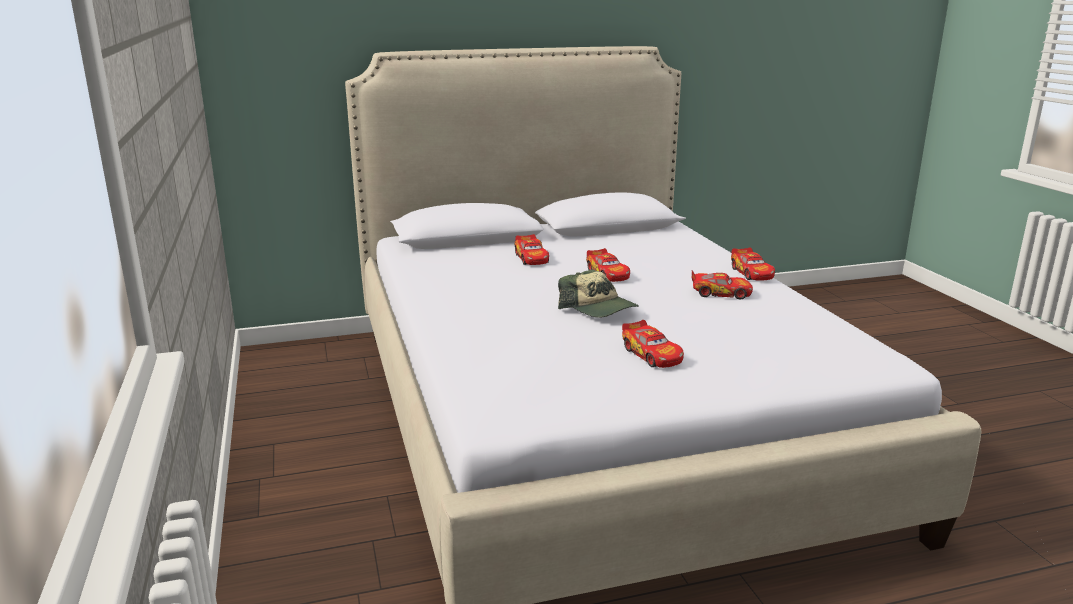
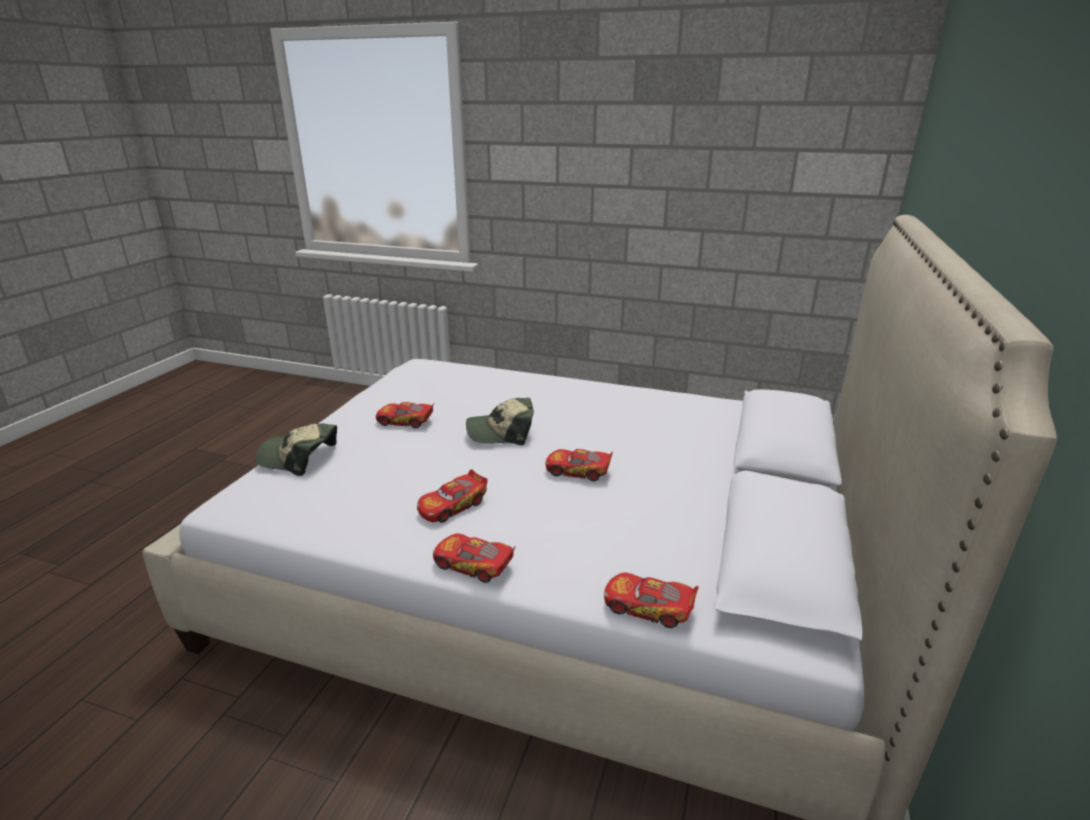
camera: 125 degrees right, 5 degrees up
(531, 258) = (671, 453): toy car -> toy car (648, 607)
(797, 369) = (298, 457): none -> cap

